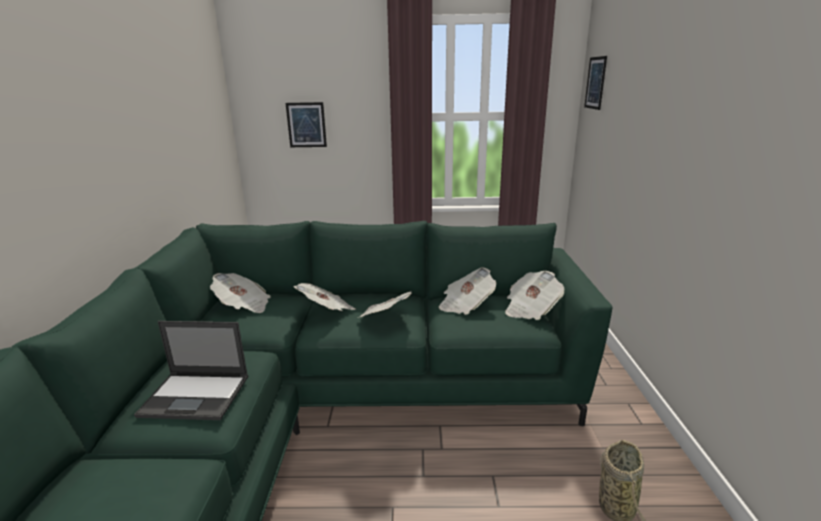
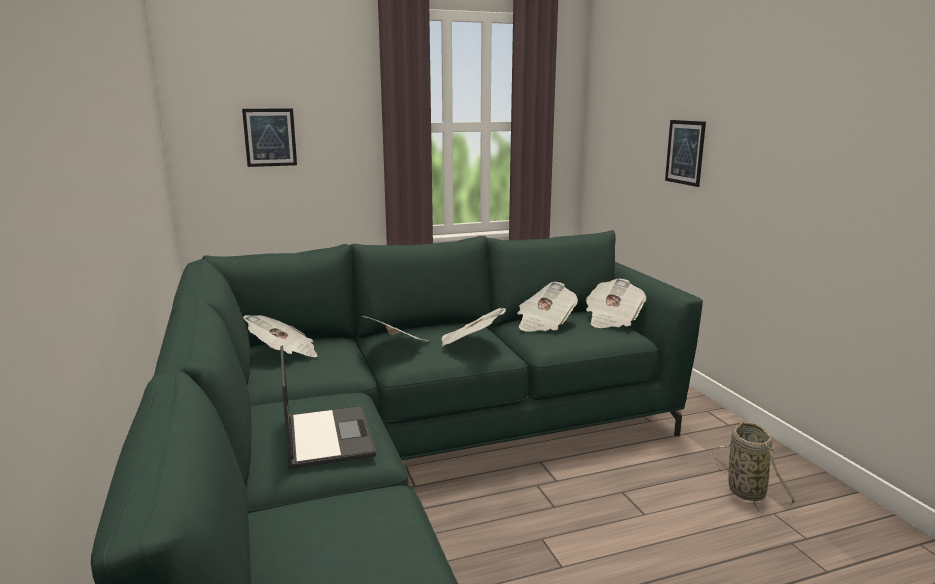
camera: 20 degrees left, 5 degrees down
(196, 396) = (327, 436): laptop -> laptop turned 90 degrees counterclockwise
(595, 83) = (607, 89): picture -> picture (685, 152)

